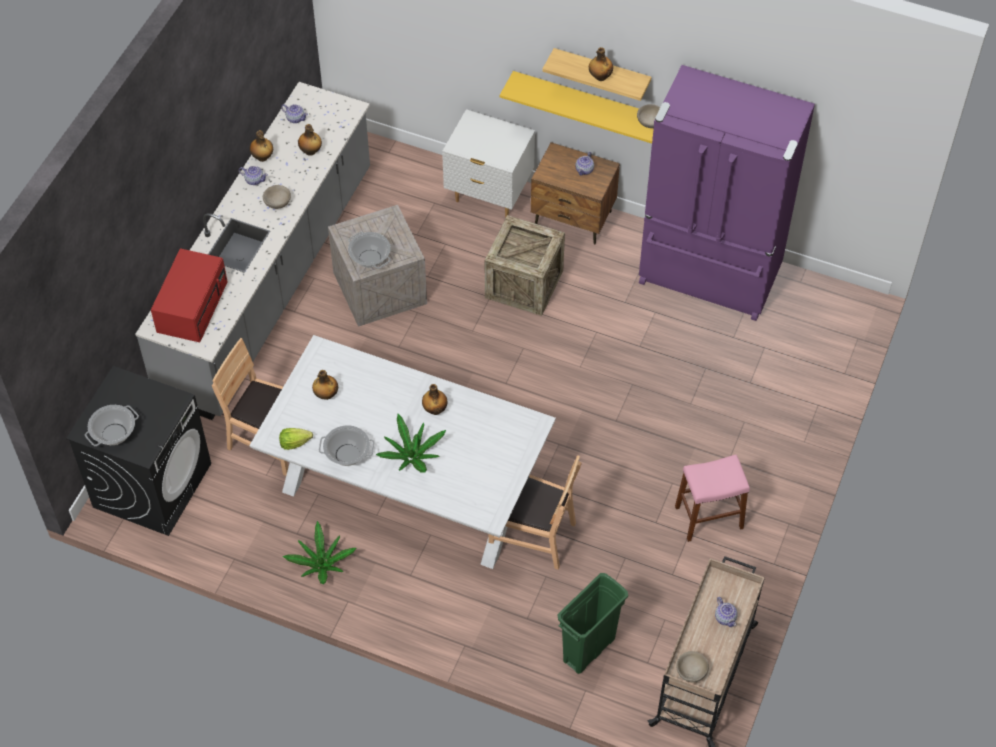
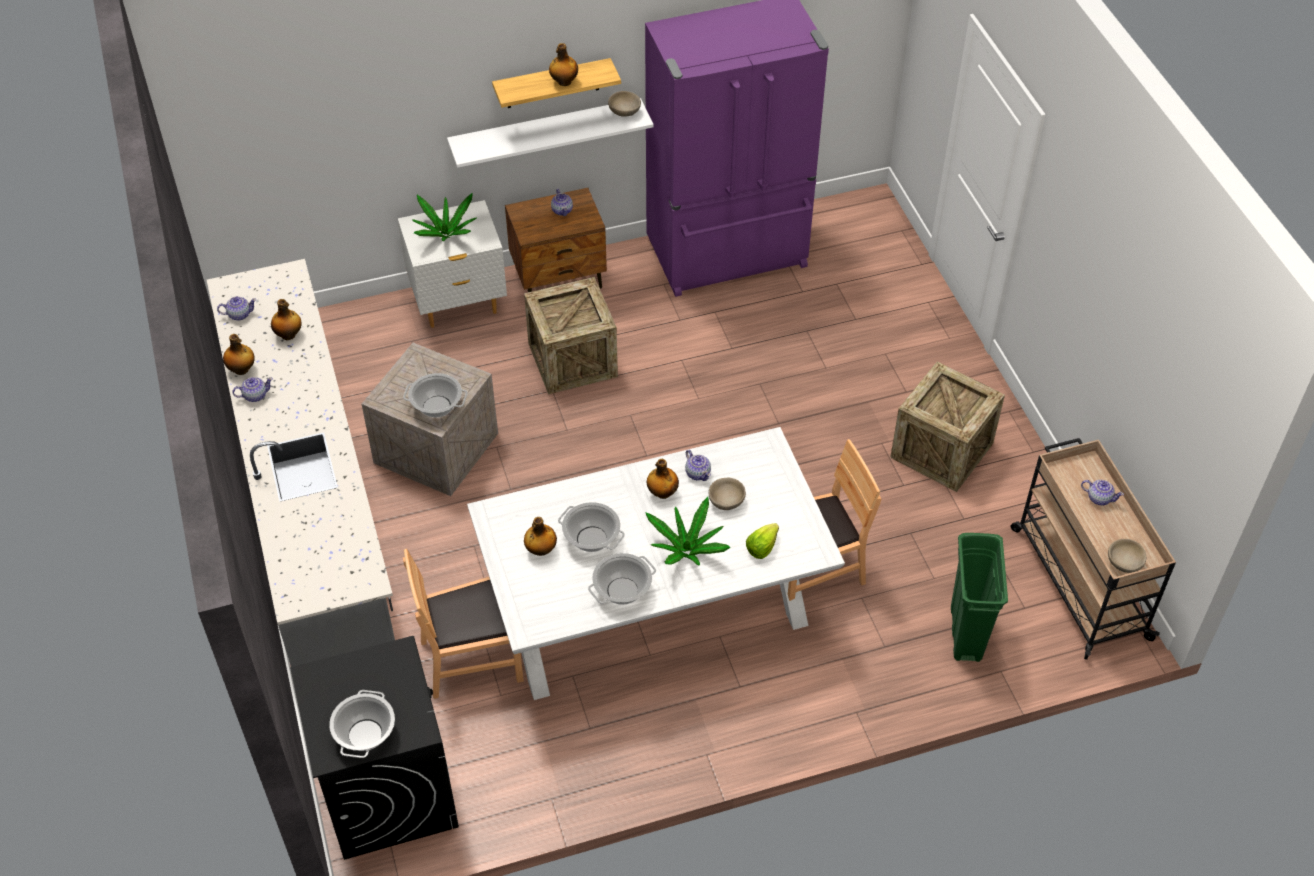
camera: 40 degrees left, 5 degrees down
(192, 305) = (313, 554): red microwave -> none
(278, 202) = (304, 401): beige bowl -> beige bowl (726, 501)
(294, 443) = (557, 616): lettuce -> lettuce (762, 547)
(321, 564) = (645, 739): potted plant -> potted plant (446, 233)
(362, 409) = (591, 539): none -> cooking pot
(470, 412) = (698, 473): none -> teapot
(591, 104) = (545, 131): yellow shelf -> white shelf
(709, 517) = (941, 450): pink stool -> crate

